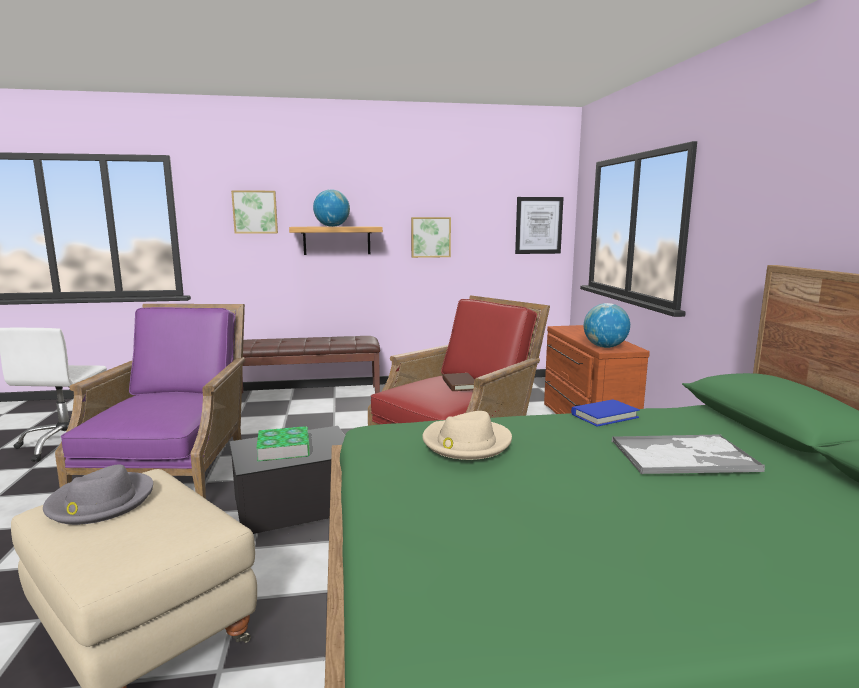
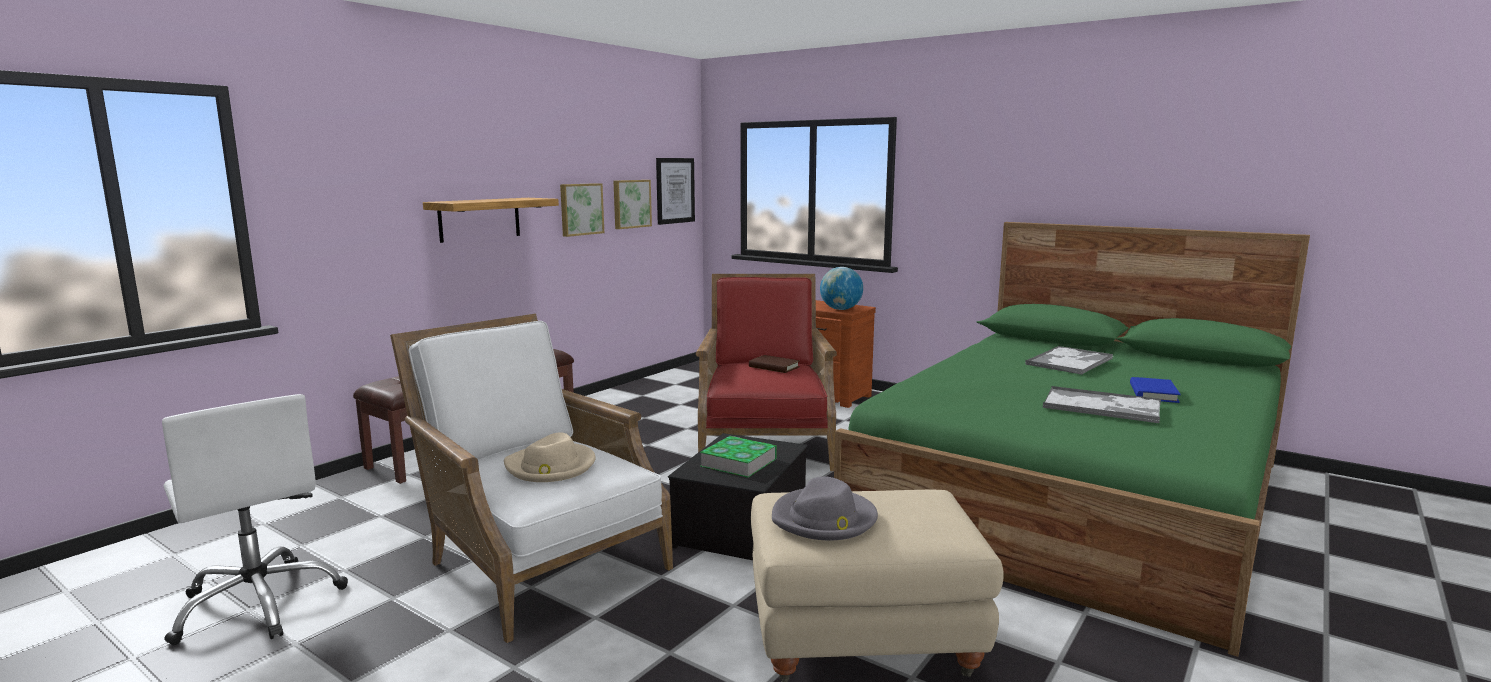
camera: 45 degrees left, 0 degrees up
(174, 472) = (536, 560): purple armchair -> white armchair
(255, 212) = (370, 181): picture -> picture (631, 203)
(332, 226) = (492, 200): globe -> none
(466, 443) = (980, 385): beige hat -> beige hat (550, 467)
(528, 516) = (1102, 406): none -> tray
(604, 416) = (975, 353): blue book -> blue book (1153, 393)

